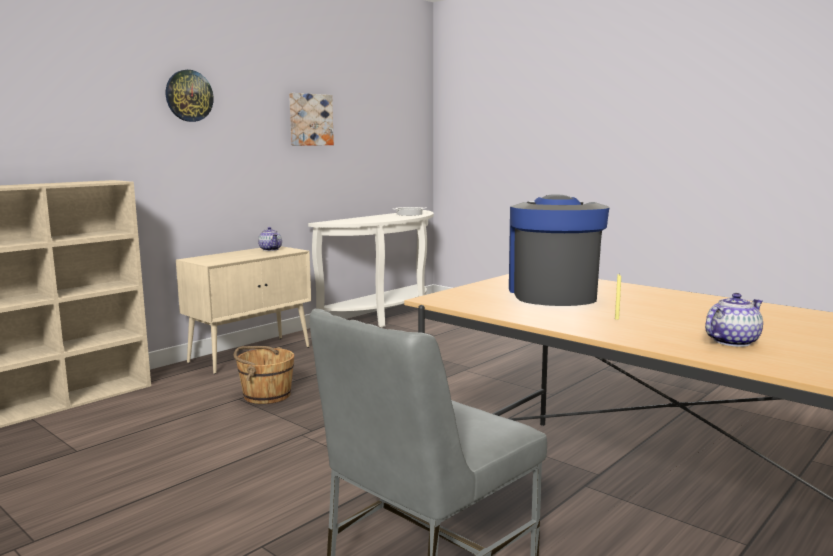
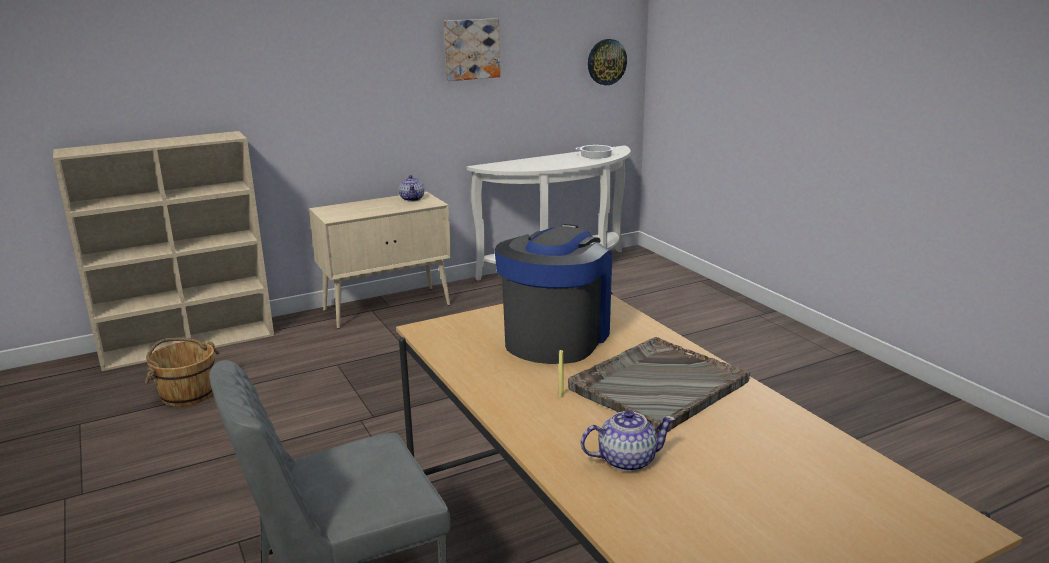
camera: 20 degrees right, 10 degrees up
(189, 96) = (321, 35): wall clock -> wall clock (606, 62)
(266, 395) = (364, 364): brown bucket -> brown bucket (187, 394)
(678, 307) = (657, 386): none -> grey tray

